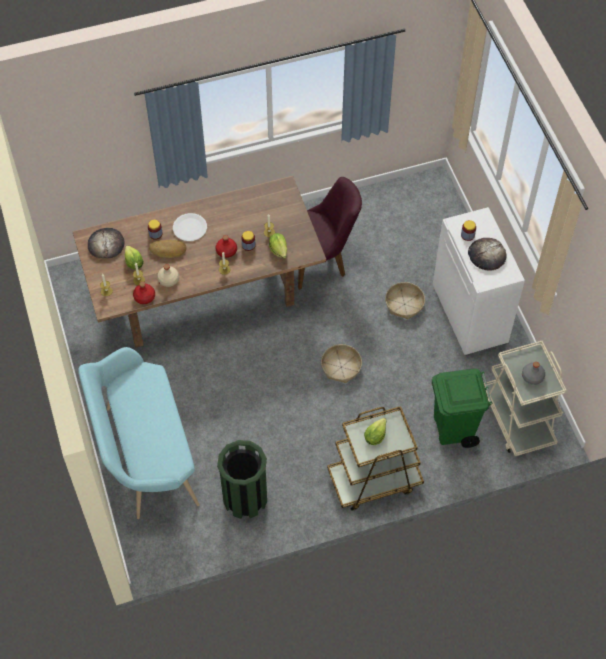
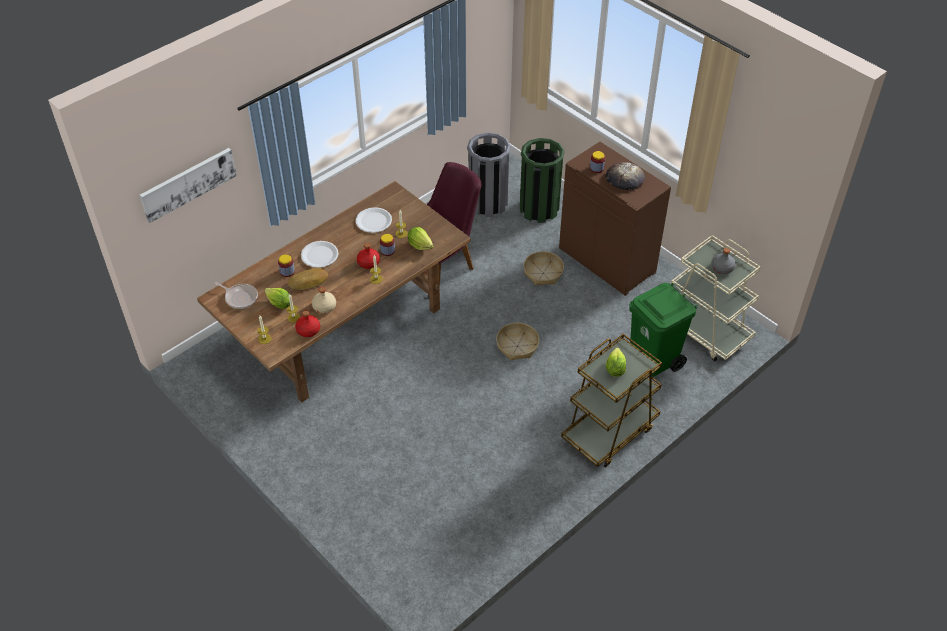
camera: 25 degrees left, 10 degrees down
(82, 139) = (188, 183): none -> picture
(106, 244) = (240, 297): bread -> frying pan
(145, 455) = (368, 499): turquoise bench -> none
(245, 498) = (494, 498): green trash can -> green trash can (539, 209)
(252, 211) = (374, 221): none -> white plate
(394, 213) = (488, 203): none -> grey trash can
(471, 314) = (608, 260): white cabinet -> brown cabinet

